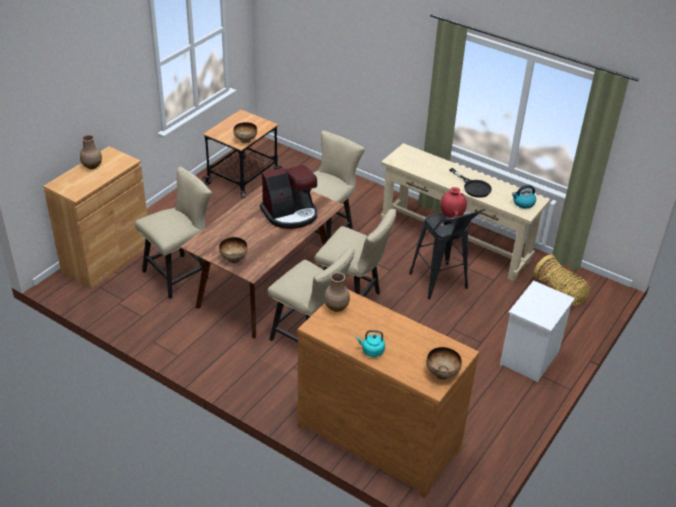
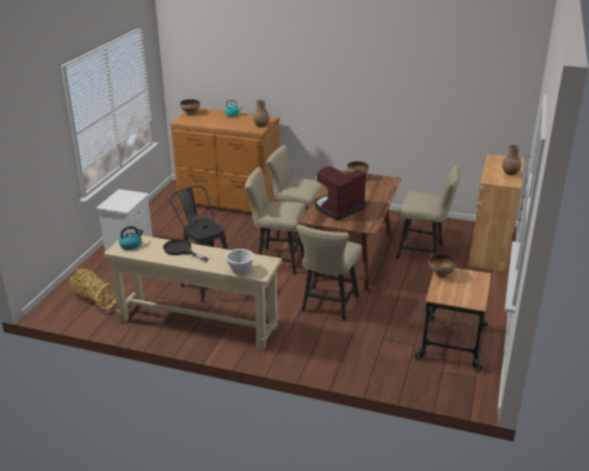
camera: 165 degrees right, 10 degrees down
(180, 273) = (424, 252): beige chair -> beige chair turned 105 degrees counterclockwise
(422, 156) = (240, 270): none -> white bowl
(451, 216) = (199, 232): red vase -> none

